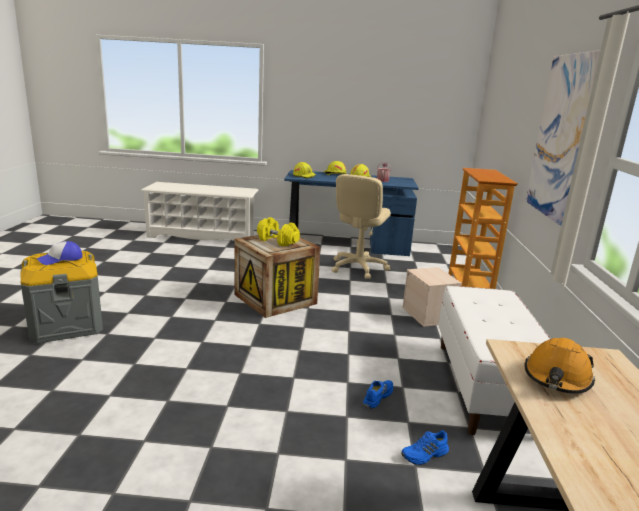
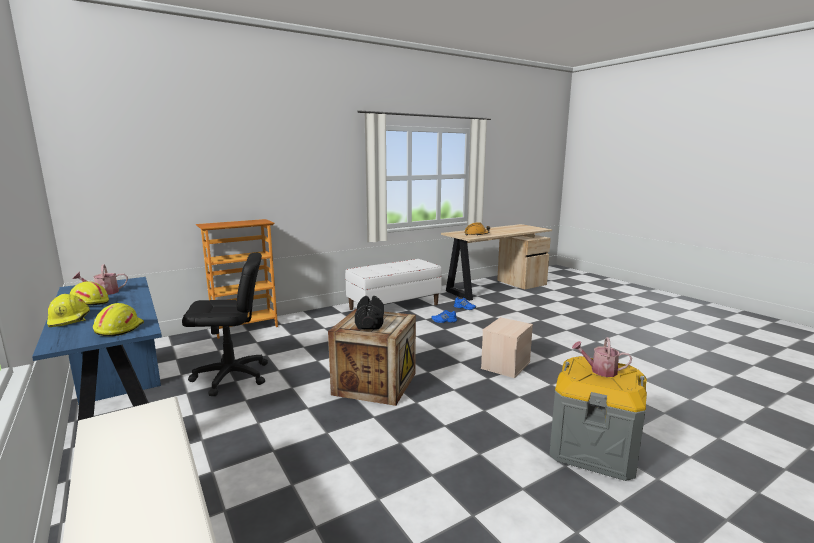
camera: 125 degrees left, 5 degrees down
(61, 259) = (599, 371): cap -> watering can
(277, 241) = (370, 323): yellow dumbbell -> black dumbbell
(358, 268) = (231, 377): beige office chair -> black office chair
(429, 315) = (321, 329): beige storage box -> beige storage box (505, 365)
(565, 138) = (321, 175): picture -> none

